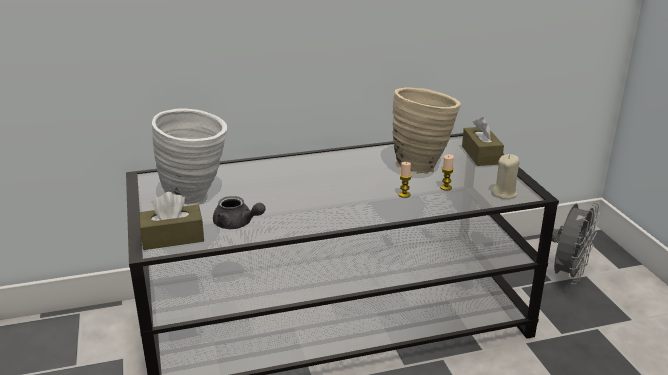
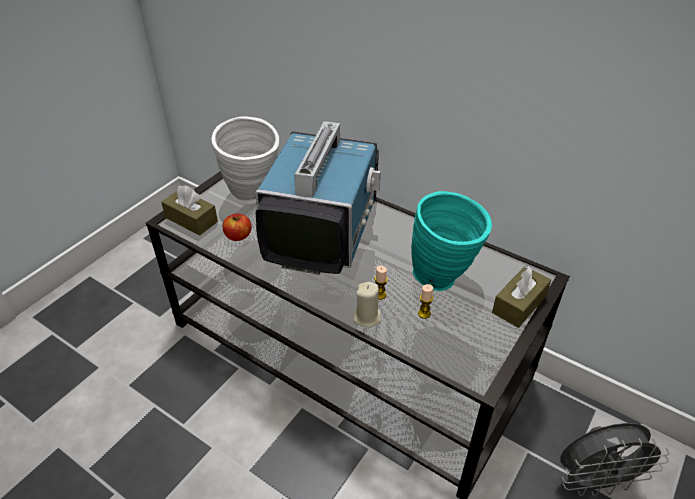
camera: 50 degrees right, 15 degrees up
(237, 224) = (238, 236): grey teapot -> apple
(292, 184) = (324, 226): none -> television
(422, 167) = (444, 279): beige vase -> turquoise vase
(504, 193) = (461, 359): beige candle -> beige candle (367, 317)

